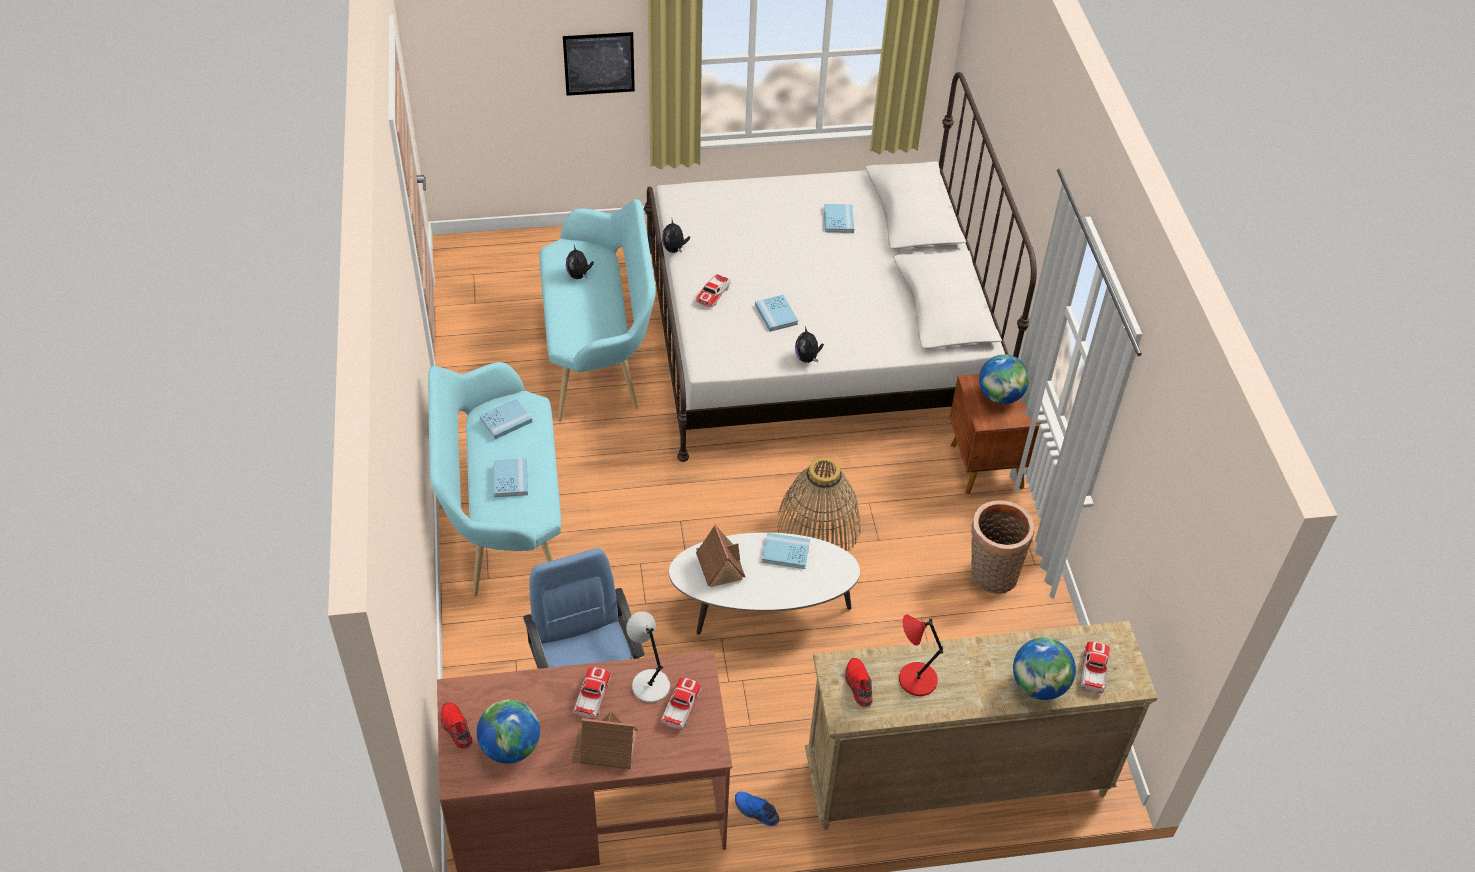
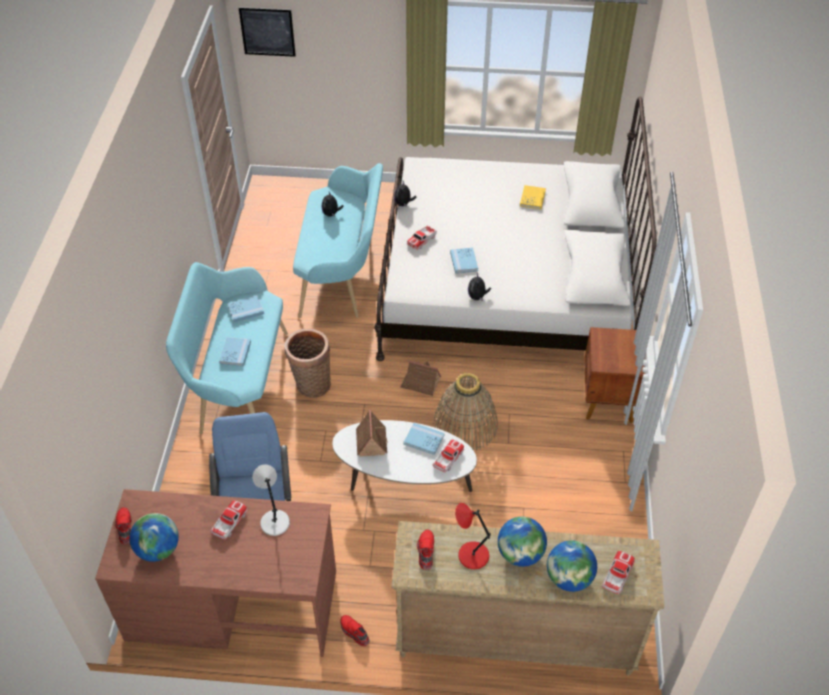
camera: 15 degrees right, 0 degrees up
(599, 63) = (372, 61): picture -> picture (267, 31)
(605, 749) = (226, 564): toy house -> toy house (420, 383)
(680, 707) = (292, 543): toy car -> toy car (448, 458)
(755, 811) = (354, 632): blue shoe -> red shoe
(838, 220) = (532, 198): blue book -> yellow book
(990, 575) = (587, 484): basket -> basket (311, 384)
(1000, 396) = (619, 347): globe -> globe (520, 554)

